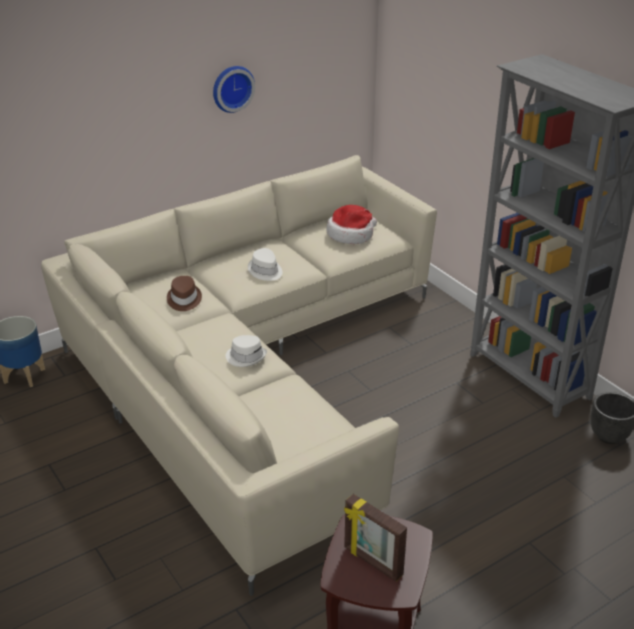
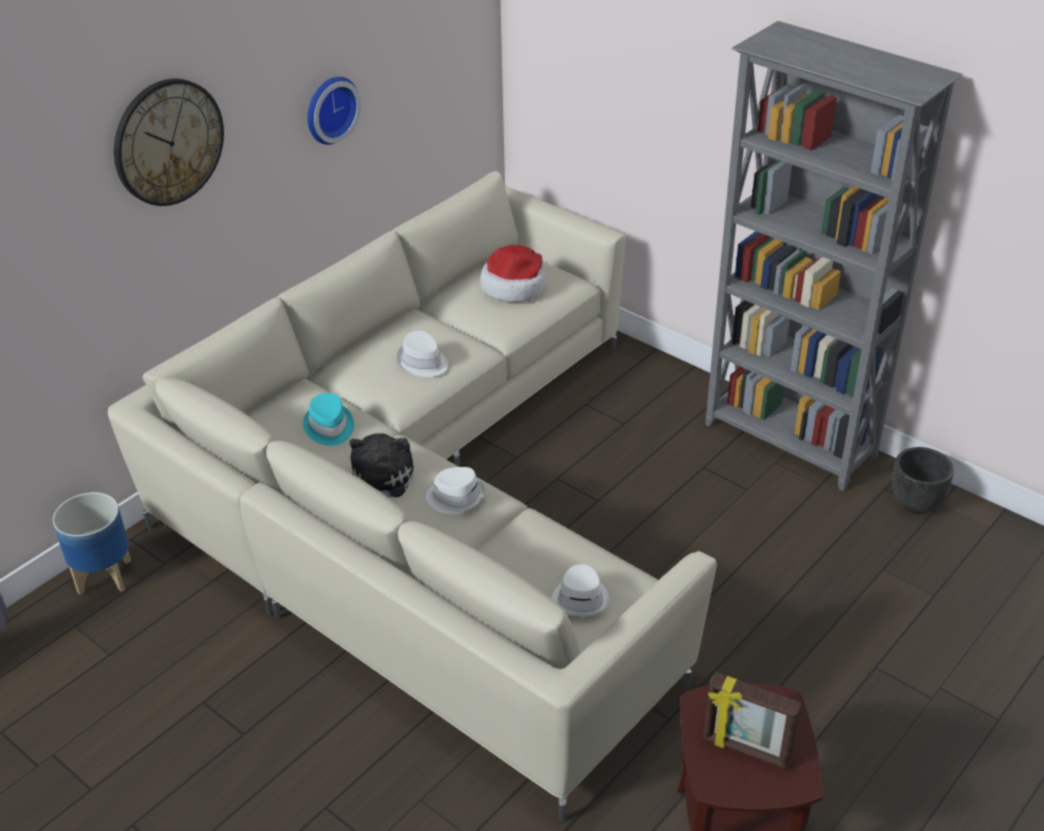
camera: 15 degrees left, 5 degrees up
(105, 87) = (168, 142): none -> wall clock
(183, 299) = (329, 427): brown hat -> turquoise hat
(200, 338) = (380, 481): none -> plush toy
(300, 436) = (581, 598): none -> white hat

